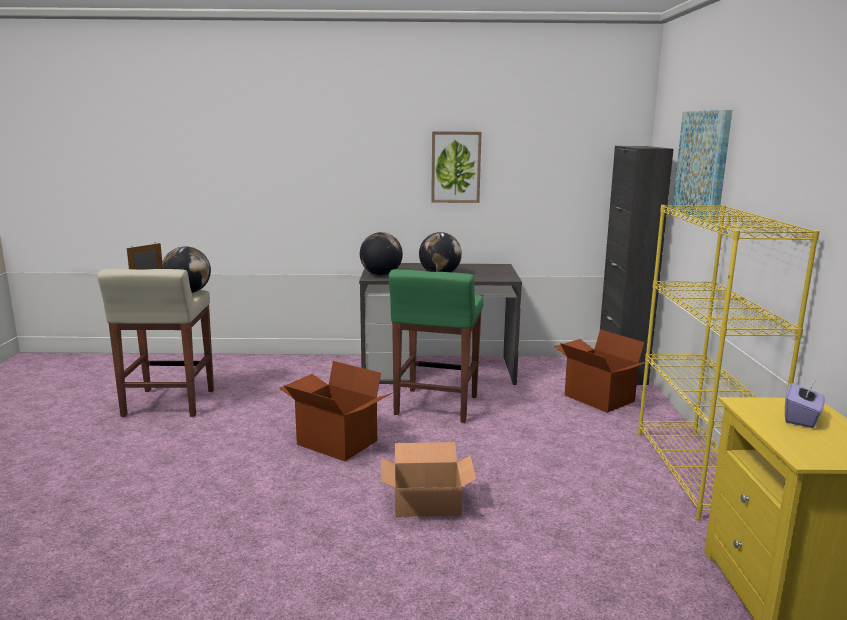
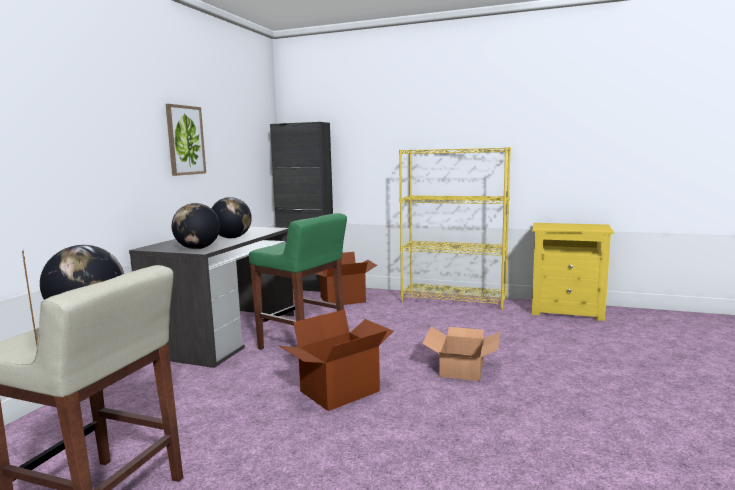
camera: 70 degrees left, 5 degrees down
(702, 164) = (369, 129): picture -> none
(801, 419) = (560, 226): purple tissue box -> none

